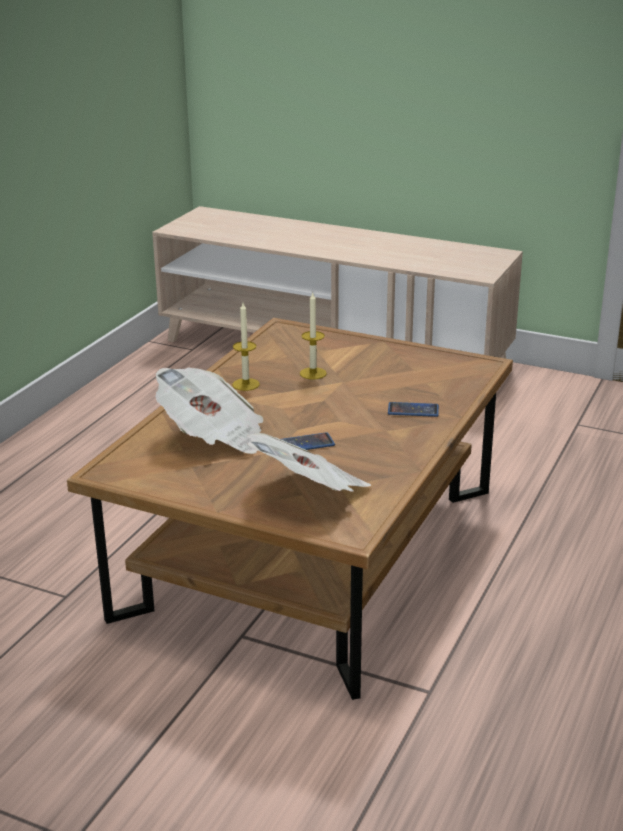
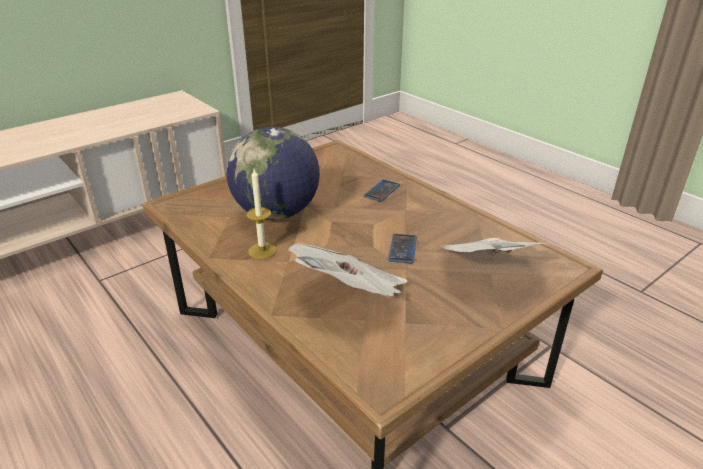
camera: 65 degrees left, 5 degrees up
(313, 373) = (277, 213): candle -> globe

